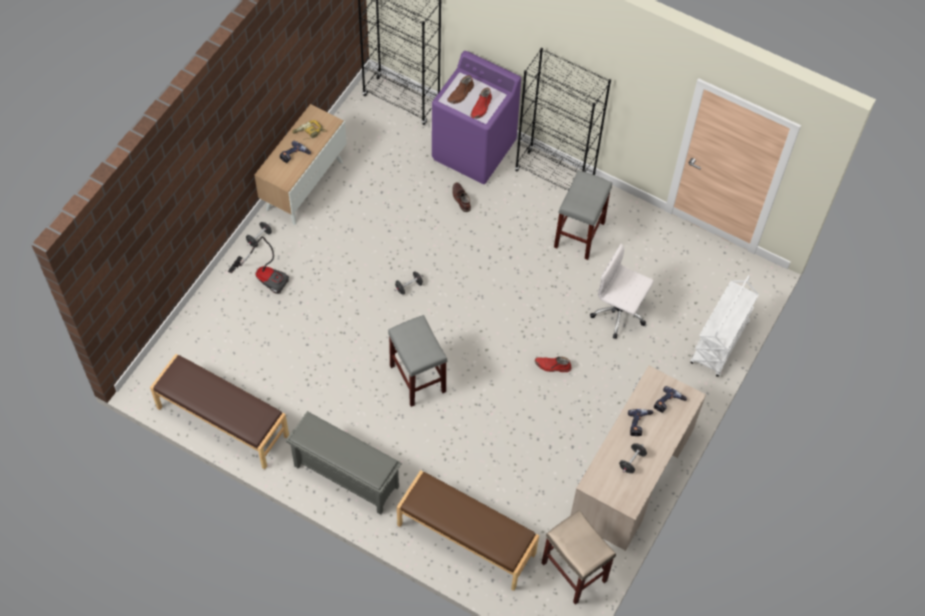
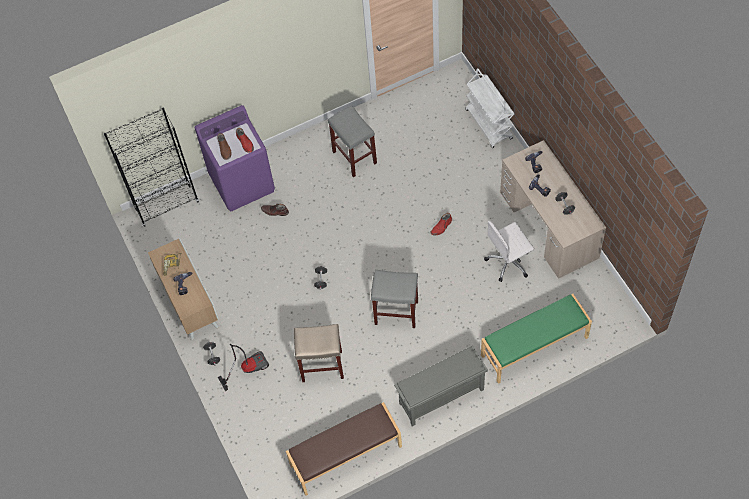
camera: 50 degrees left, 0 degrees up
(466, 540) = (534, 347): brown bench -> green bench
(554, 176) = (299, 146): black bookcase -> none
(575, 572) = (596, 295): beige stool -> beige stool (323, 365)
(620, 313) = (429, 167): white office chair -> white office chair (508, 262)

